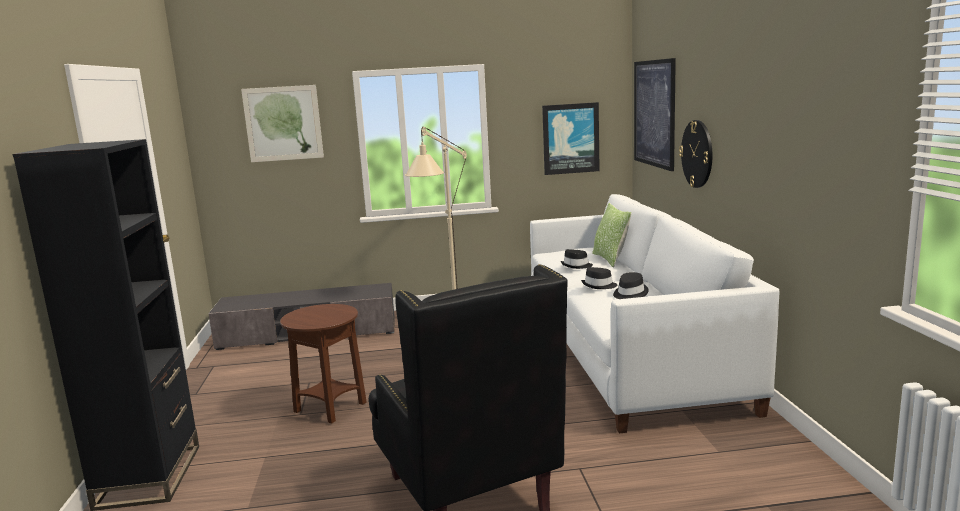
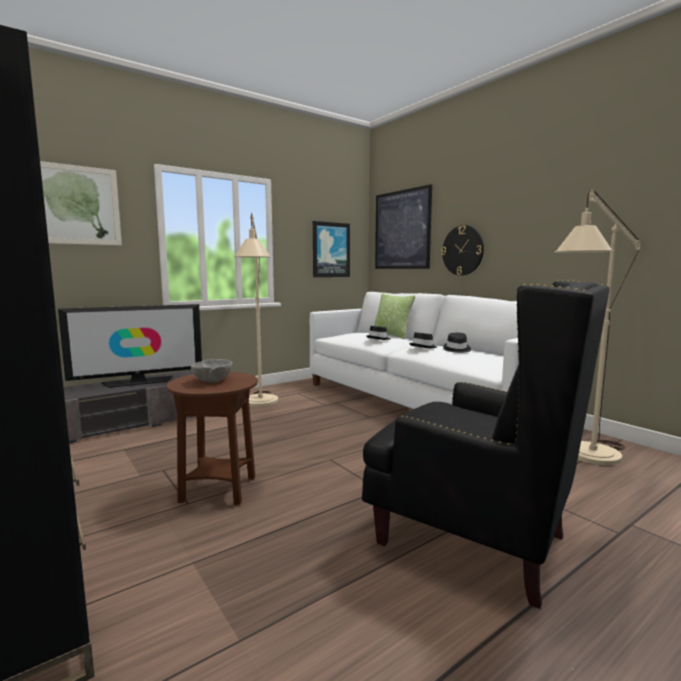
camera: 30 degrees left, 5 degrees down
(318, 315) = (212, 381): none -> grey bowl
(331, 293) = (138, 382): none -> television
(713, 452) = (585, 458): none -> beige floor lamp

